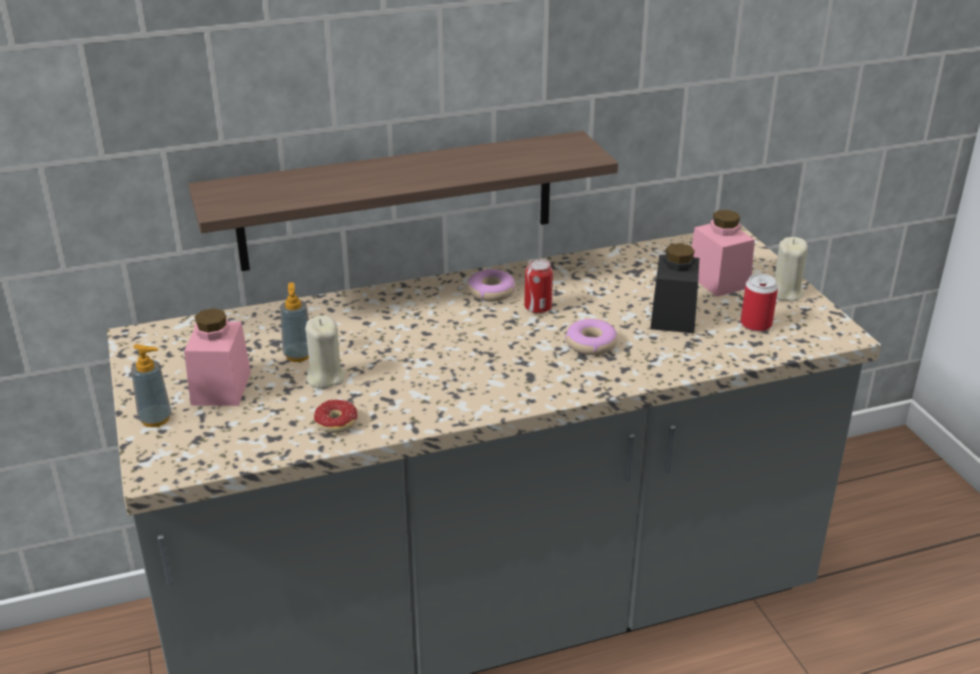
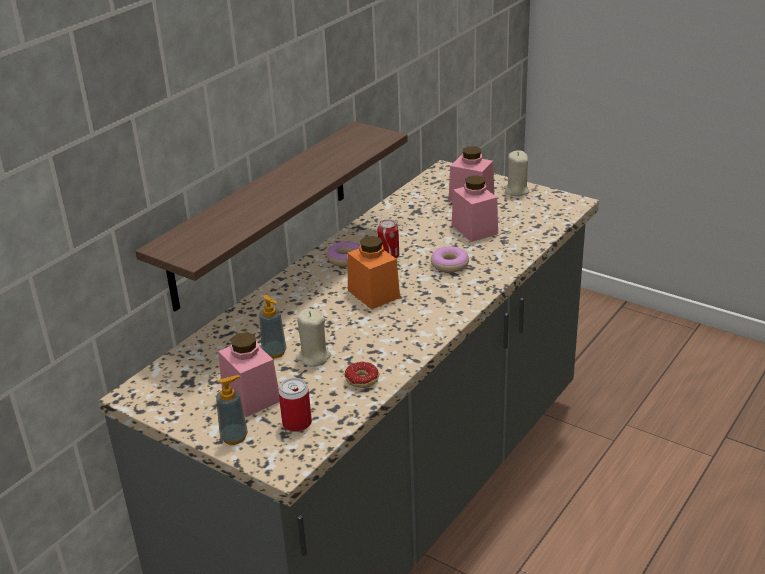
camera: 35 degrees left, 0 degrees up
(469, 340) = (373, 294): none -> orange jar
(673, 317) = (474, 229): black jar -> pink jar
(756, 324) = (524, 215): can -> can (297, 423)

